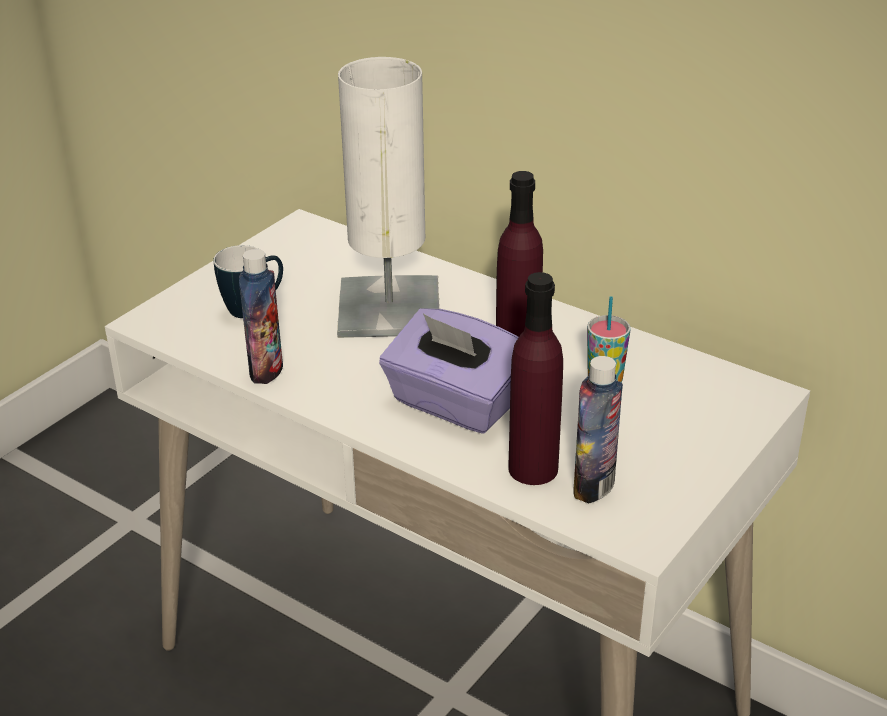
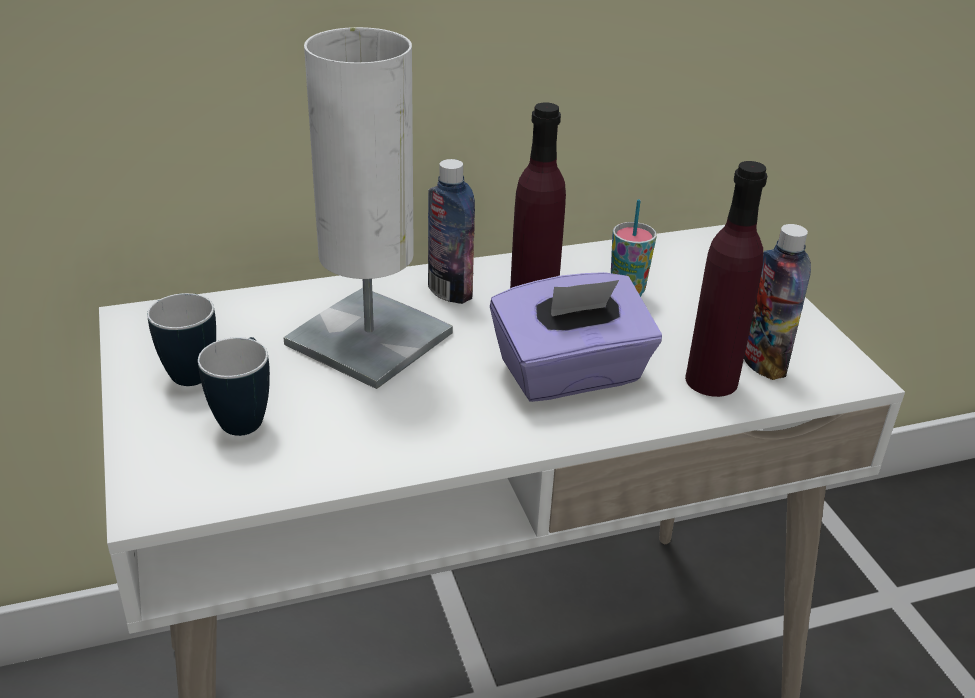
camera: 55 degrees left, 0 degrees up
(266, 370) = (373, 458): bottle -> bottle (450, 292)
(277, 269) = (194, 369): none -> mug

